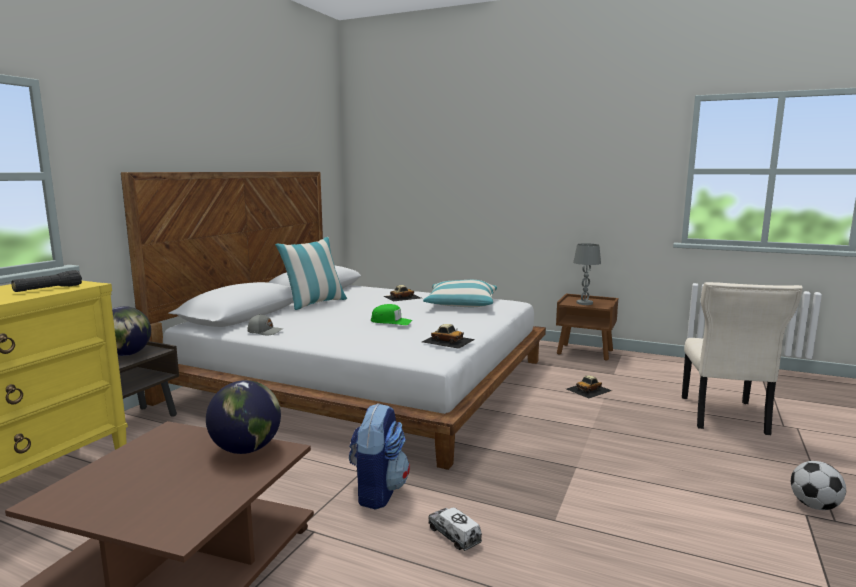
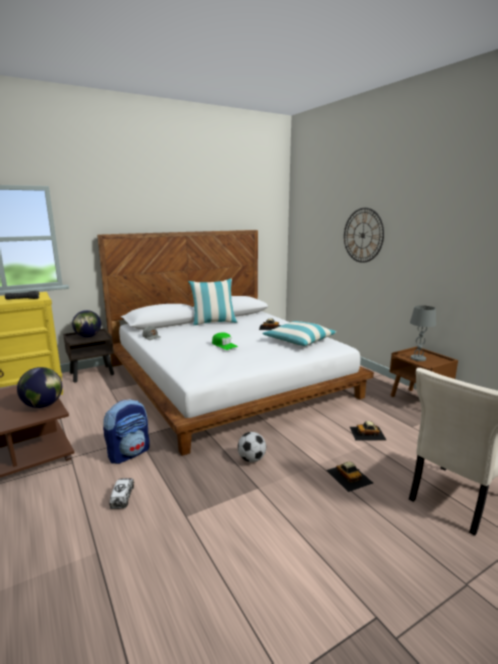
camera: 35 degrees right, 5 degrees up
(448, 340) = (225, 367): toy car -> toy car (349, 476)
(476, 173) = (363, 235): none -> wall clock
(815, 506) = (399, 616): football -> football (251, 459)

